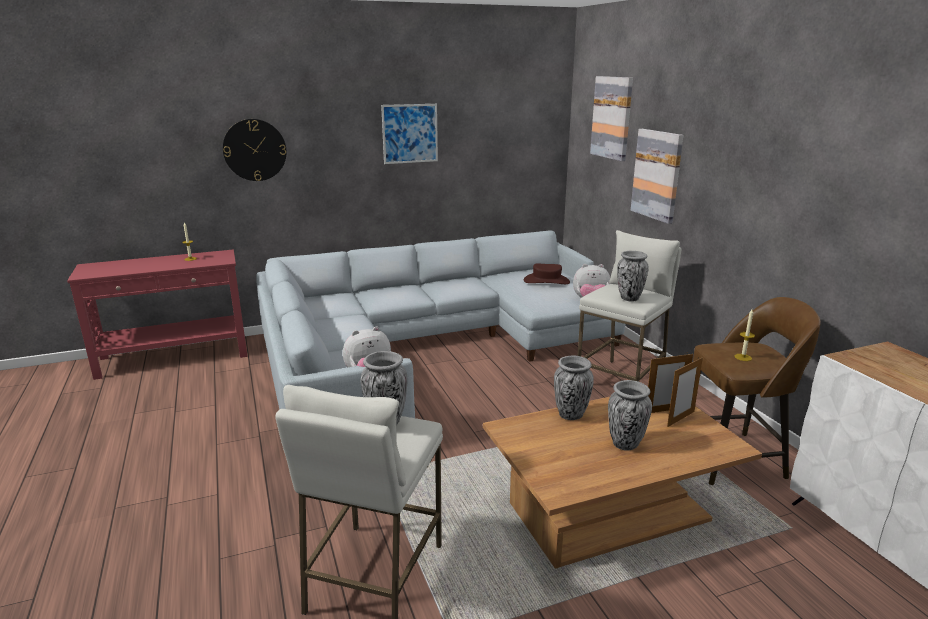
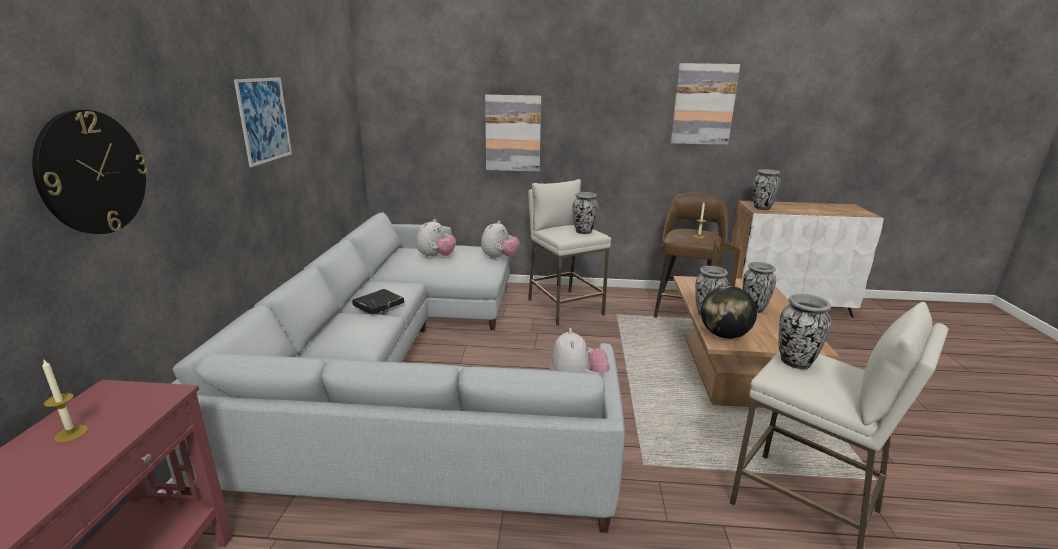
camera: 65 degrees left, 0 degrees up
(436, 289) = (378, 304): none -> black book
(525, 429) = (724, 335): none -> globe
(546, 281) = (436, 257): brown hat -> plush toy
(612, 117) = (436, 87): picture -> picture (703, 104)
(869, 359) = (761, 208): none -> vase

